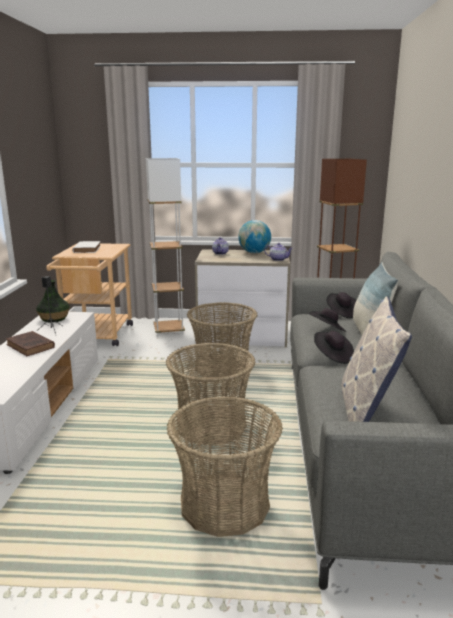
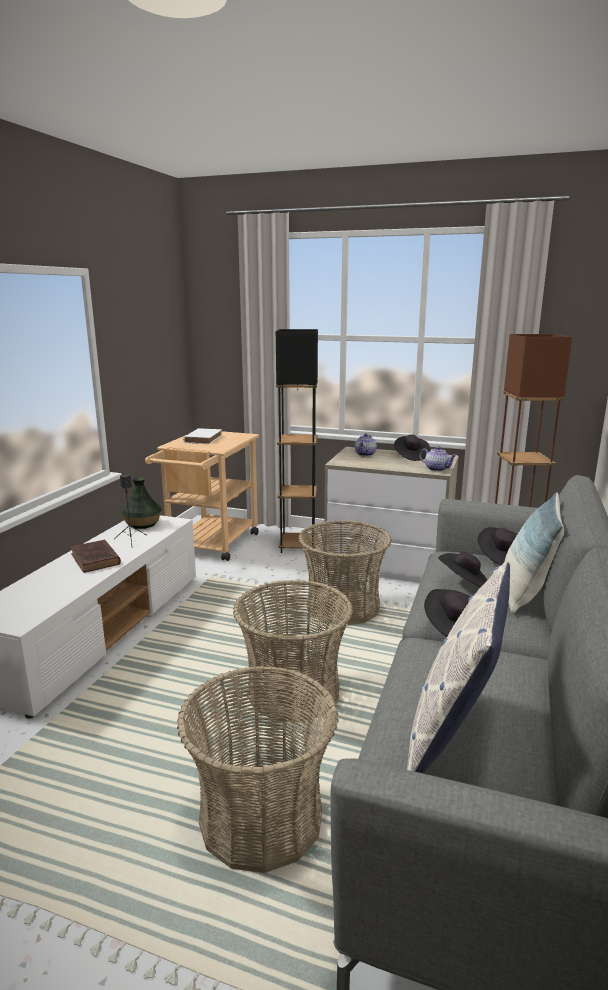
camera: 15 degrees right, 0 degrees up
(169, 331) = (298, 546): white floor lamp -> black floor lamp
(254, 253) = (411, 456): globe -> black hat

